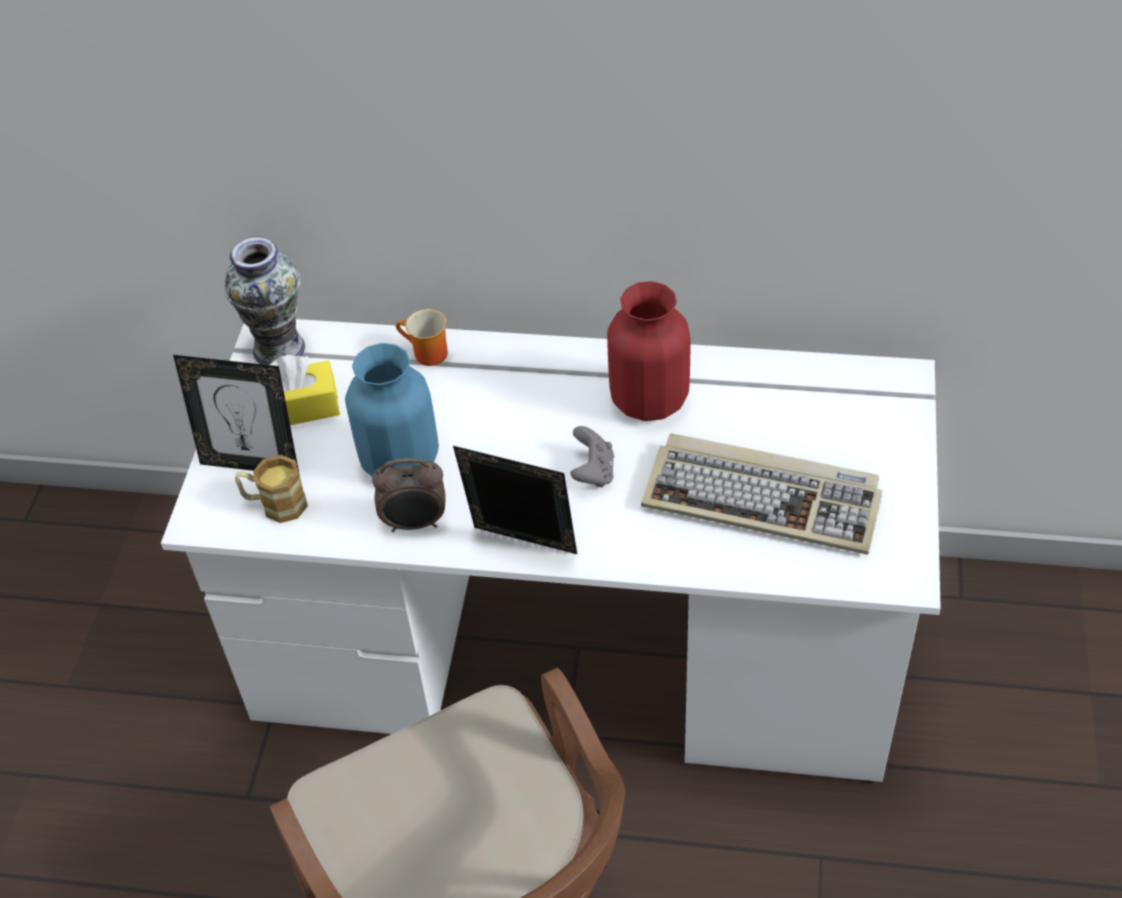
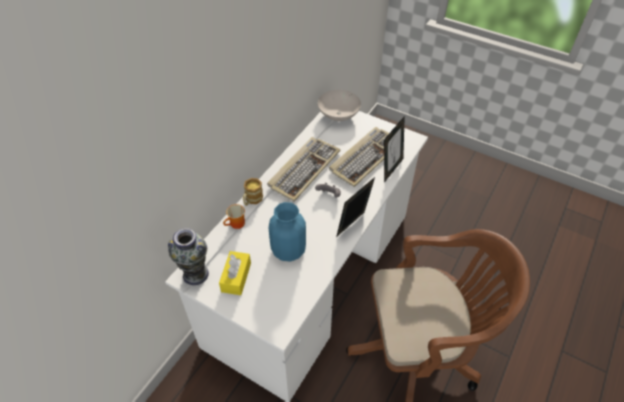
camera: 70 degrees left, 0 degrees up
(252, 463) = (258, 302): picture frame -> picture frame (391, 169)
(275, 504) = (286, 299): mug -> mug (252, 200)
(415, 523) = (324, 254): alarm clock -> none
(649, 399) = (304, 169): red vase -> keyboard
(885, 396) = (339, 115): none -> white bowl

